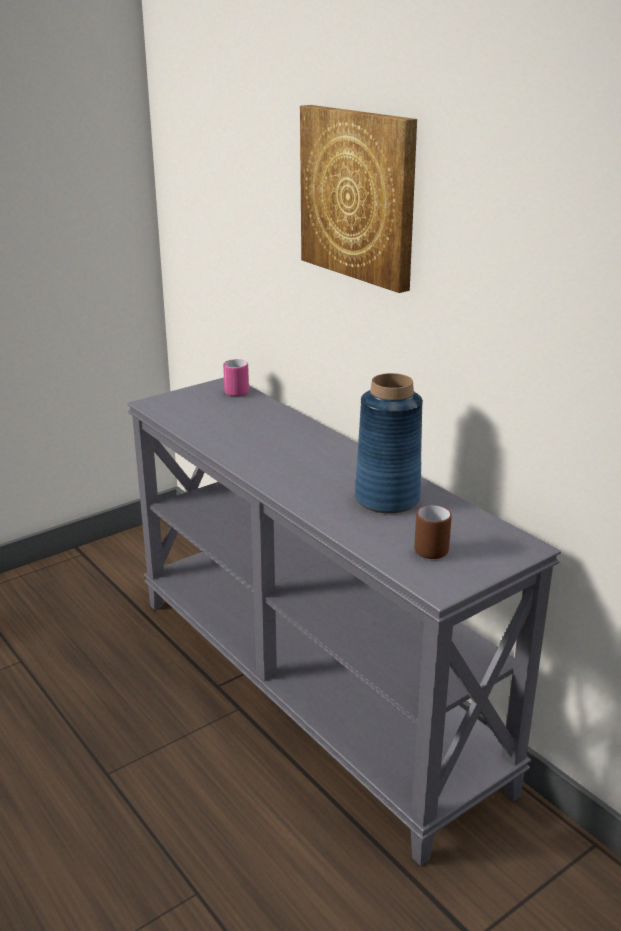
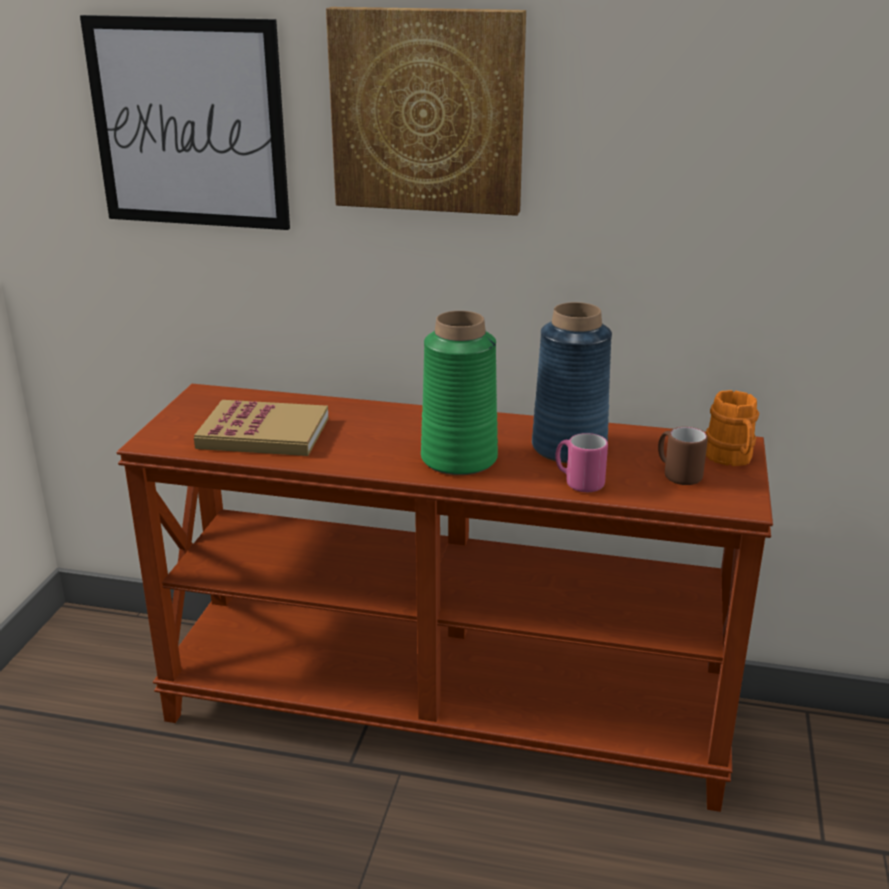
camera: 40 degrees left, 0 degrees up
(215, 419) = (263, 433): none -> book
(235, 391) = (231, 397): pink mug -> pink mug (578, 483)
(240, 184) = (189, 124): none -> picture
(300, 477) = (458, 458): none -> green vase
(313, 687) = (446, 711): grey console table -> brown console table
(497, 554) = (731, 458): none -> orange mug

